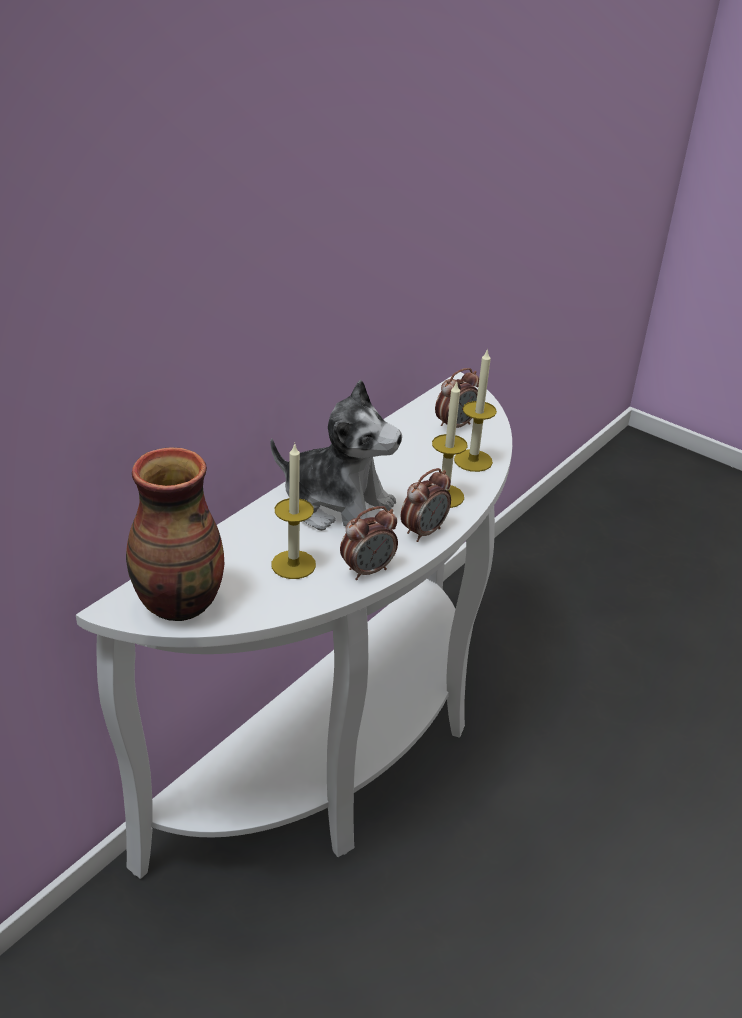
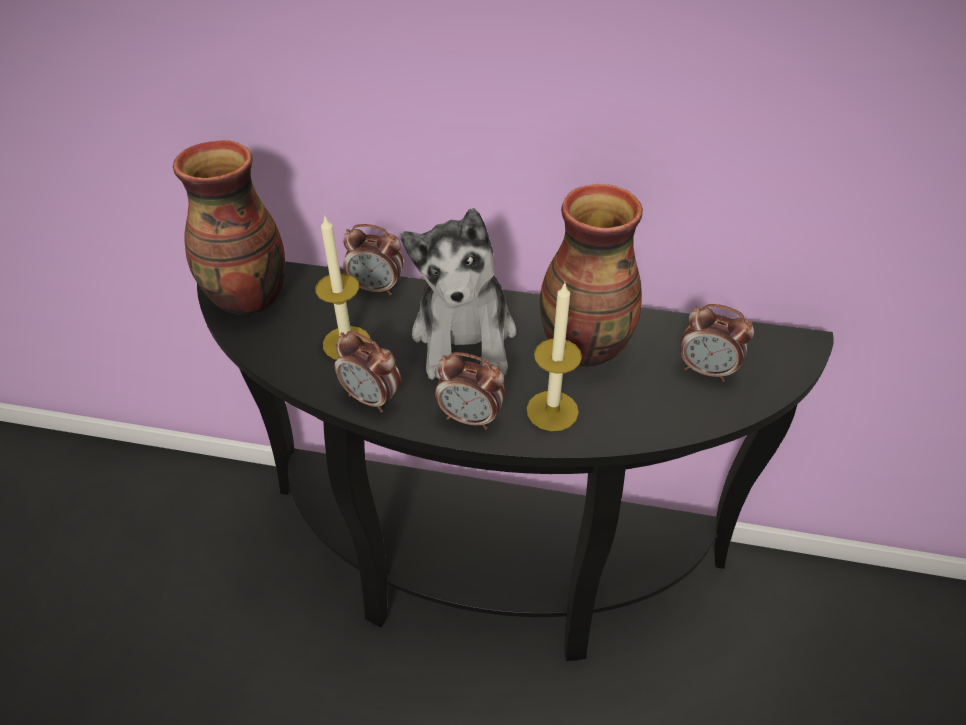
camera: 65 degrees right, 10 degrees up
(238, 529) = (377, 288): none -> alarm clock
(346, 753) = (485, 570): white console table -> black console table
(395, 460) = (586, 347): none -> vase
(473, 460) = (648, 411): candle -> none

